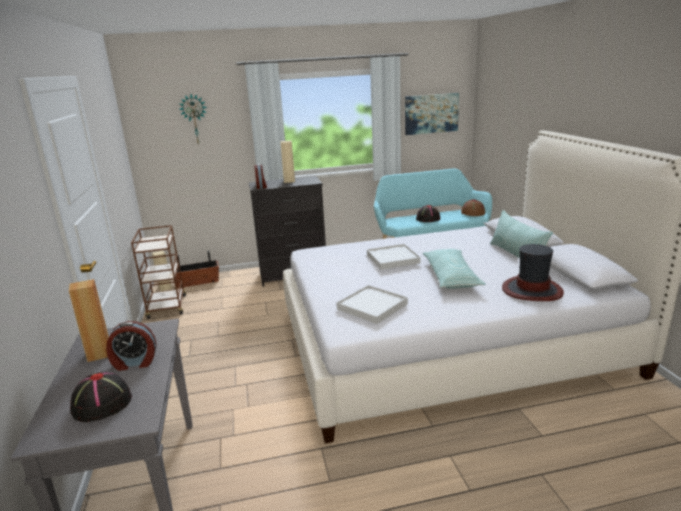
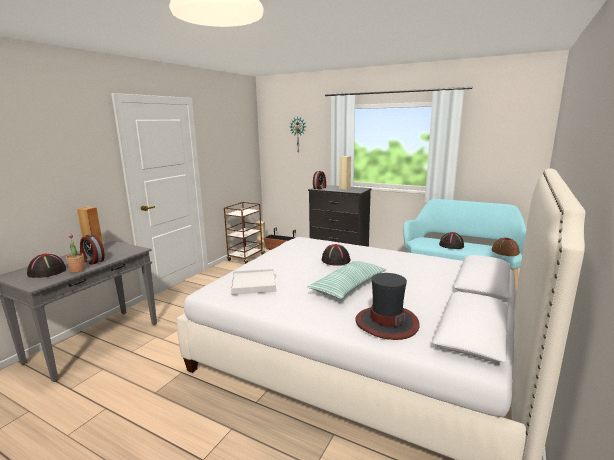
camera: 40 degrees right, 5 degrees down
(148, 380) = (77, 270): none -> potted plant
(392, 259) = (335, 260): white tray -> black hat
(431, 113) = (497, 147): picture -> none
(517, 255) = (443, 293): pillow -> none

